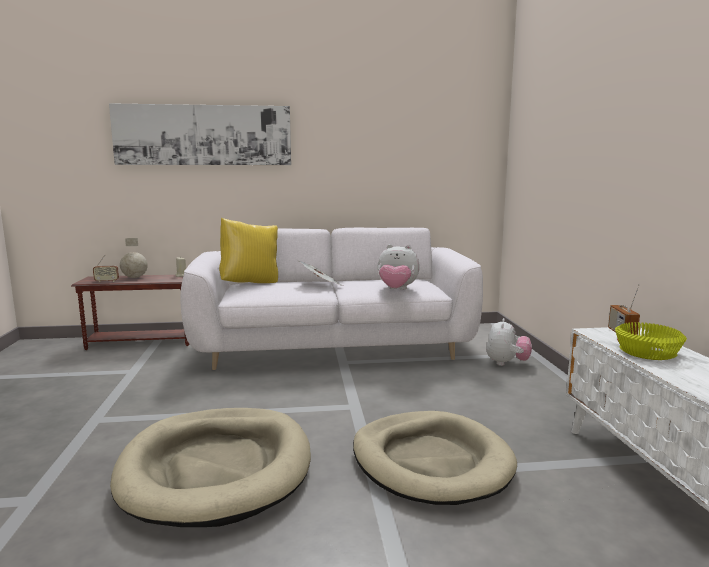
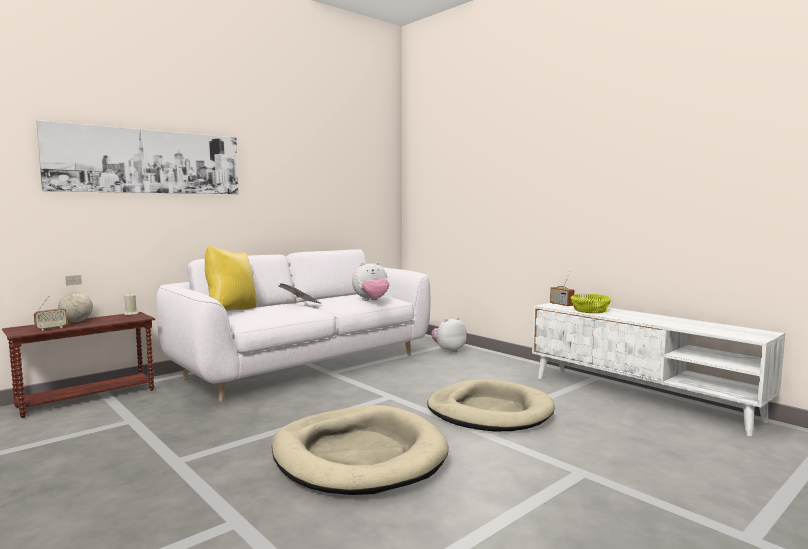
camera: 35 degrees left, 5 degrees down
(507, 363) = (448, 351): plush toy -> plush toy turned 105 degrees counterclockwise

